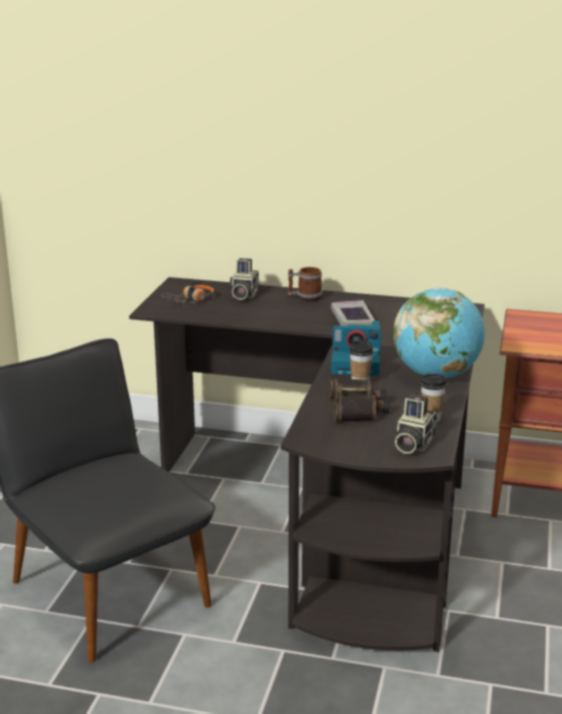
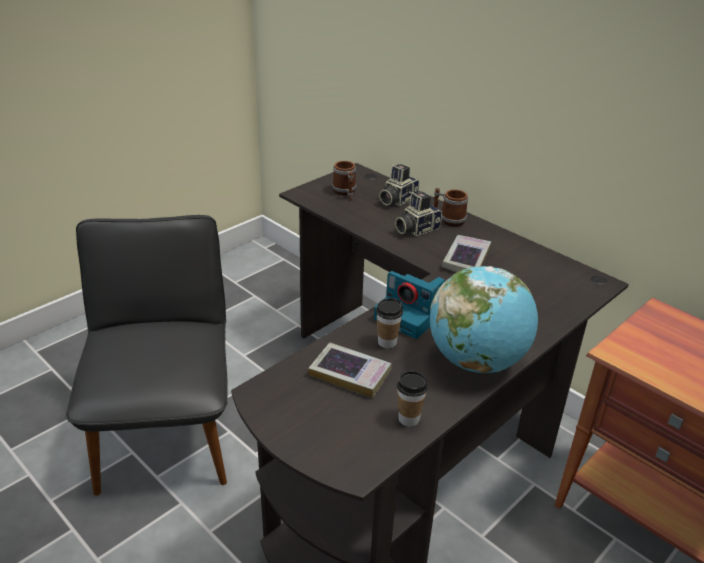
camera: 30 degrees right, 10 degrees up
(191, 300) = (345, 192): headphones -> mug
(357, 408) = (350, 374): binoculars -> book
(412, 443) = (352, 445): camera -> camera (416, 229)

